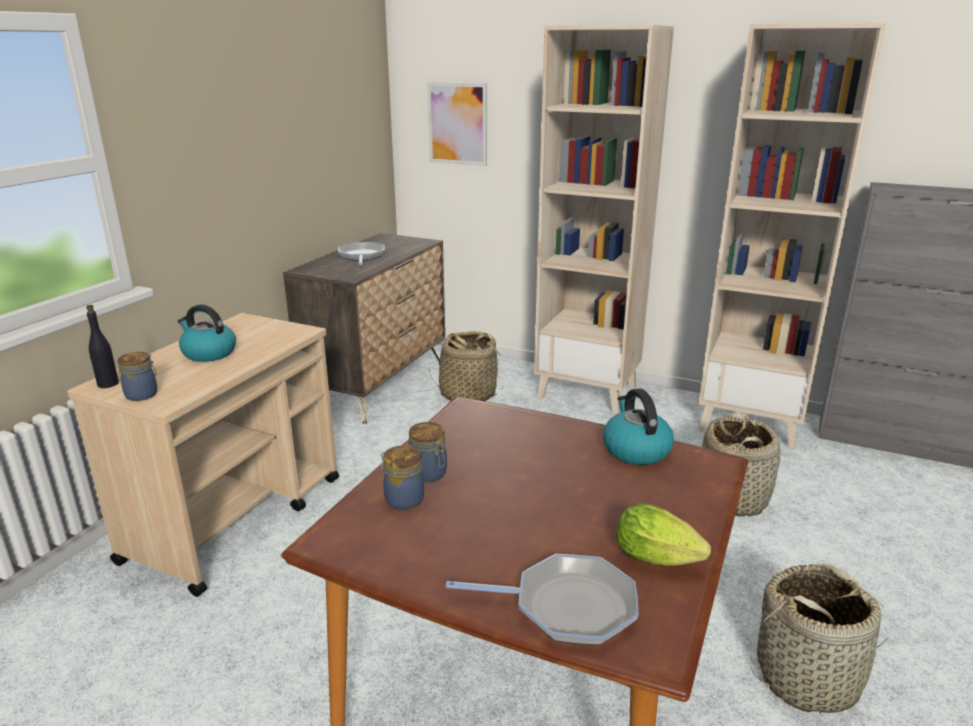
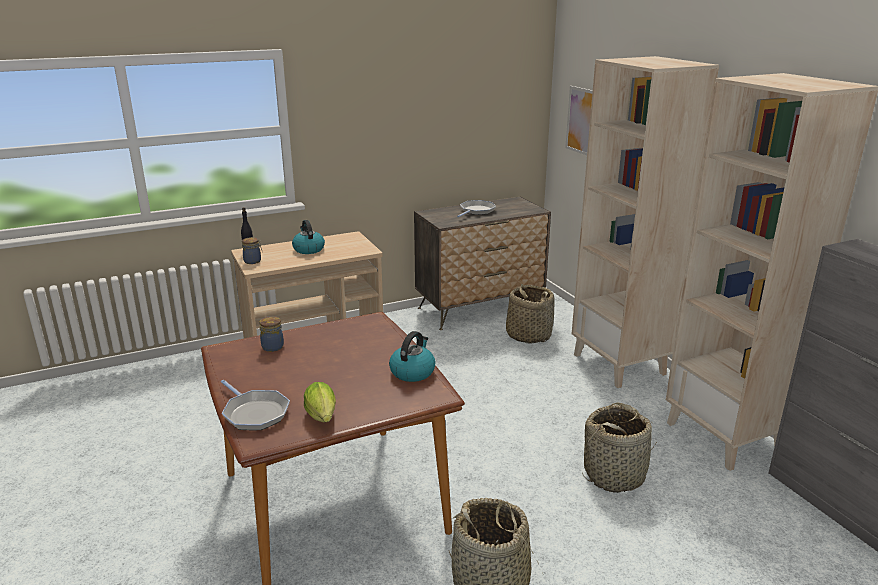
camera: 40 degrees right, 0 degrees up
(429, 474) = (301, 341): jar -> none

